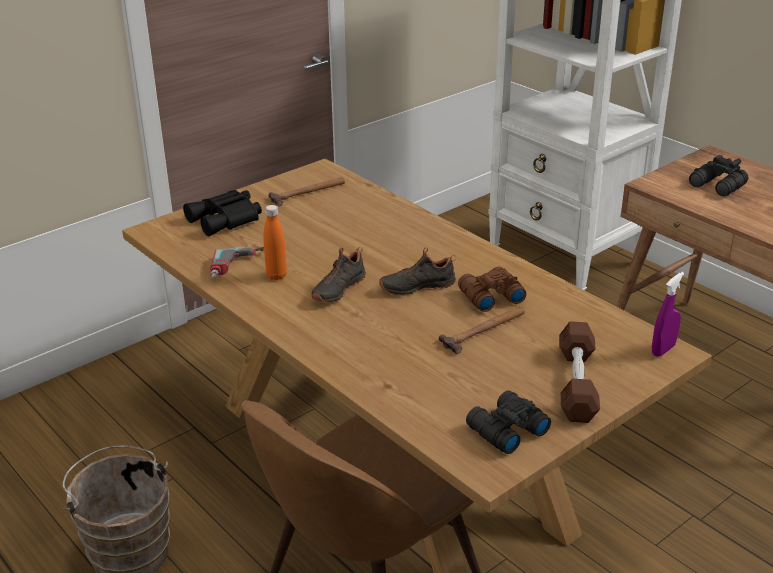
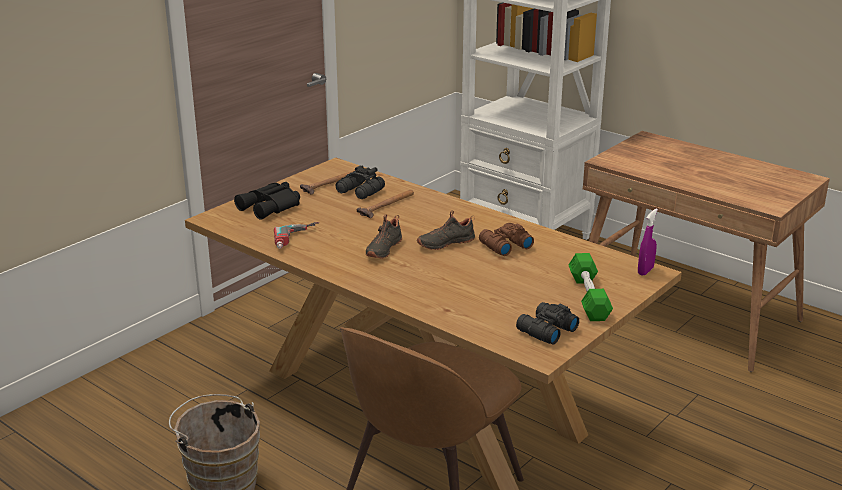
camera: 10 degrees left, 5 degrees down
(276, 276) = (329, 243): orange bottle -> none
(484, 331) = (508, 269): hammer -> hammer (387, 205)
(577, 383) = (588, 297): brown dumbbell -> green dumbbell
(717, 186) = (656, 159): black binoculars -> black binoculars (360, 192)

